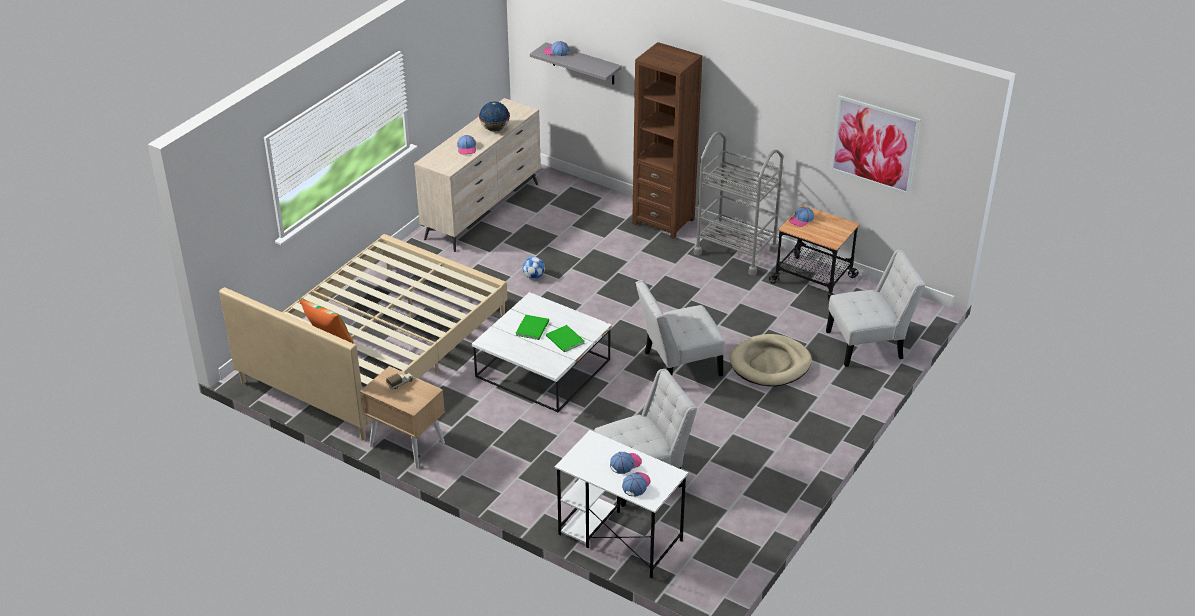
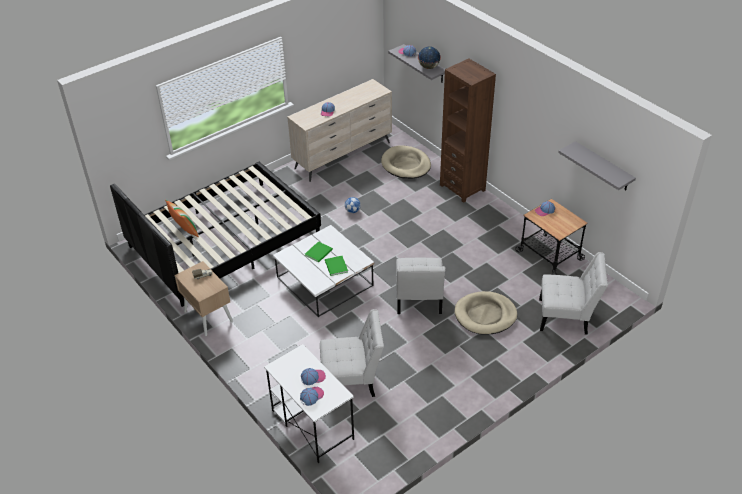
camera: 20 degrees right, 5 degrees up
(375, 347) = (224, 240): beige bed -> black bed
(495, 129) = (354, 101): globe -> globe (429, 67)
(574, 207) = (406, 165): none -> beige dog bed
(678, 365) = (418, 300): white chair -> white chair turned 90 degrees counterclockwise
(735, 251) = (503, 221): grey cart -> none
(874, 144) = (603, 167): picture -> grey shelf

